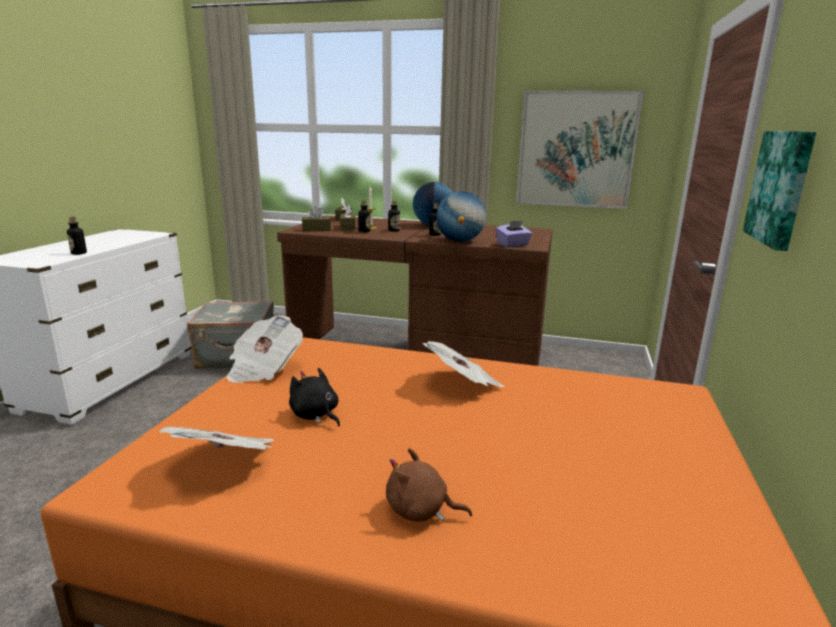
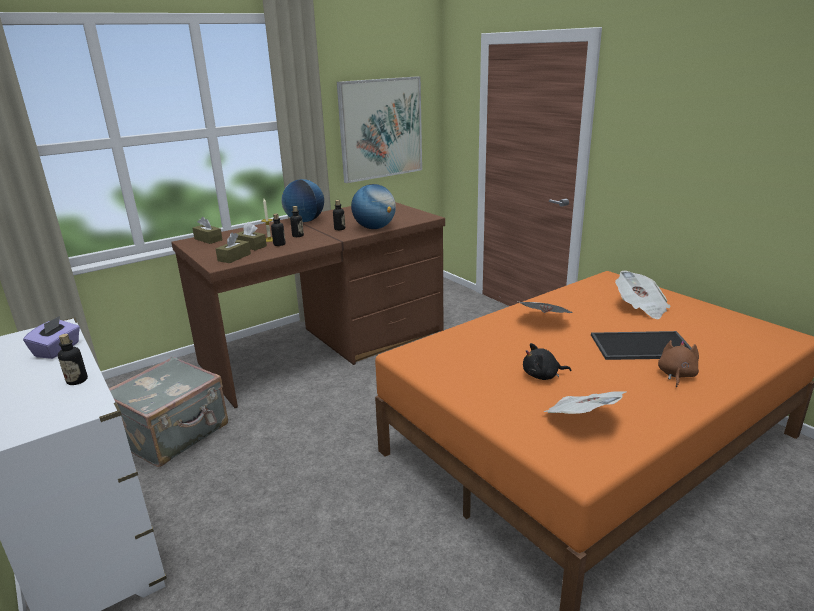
camera: 50 degrees left, 5 degrees up
(263, 368) = (442, 376): newspaper -> newspaper (641, 308)
(421, 511) = (676, 375): brown plush toy -> brown plush toy turned 150 degrees clockwise
(480, 463) = (641, 347): none -> tray
(513, 245) = (413, 219): purple tissue box -> purple tissue box (58, 350)
(781, 187) = (649, 152): picture -> none

